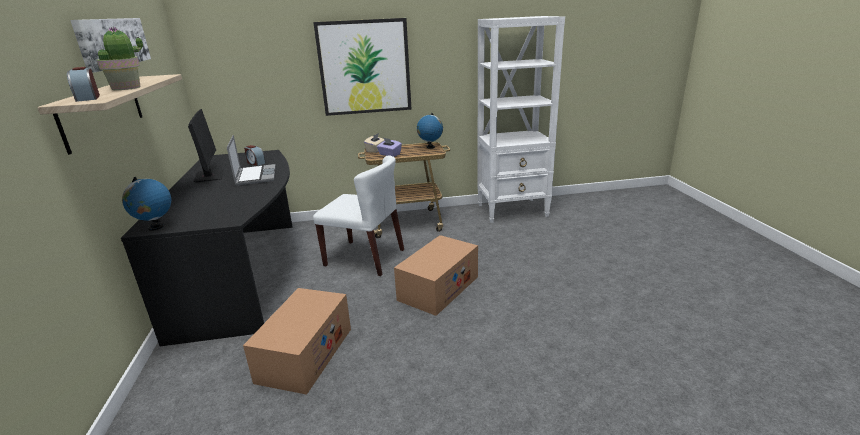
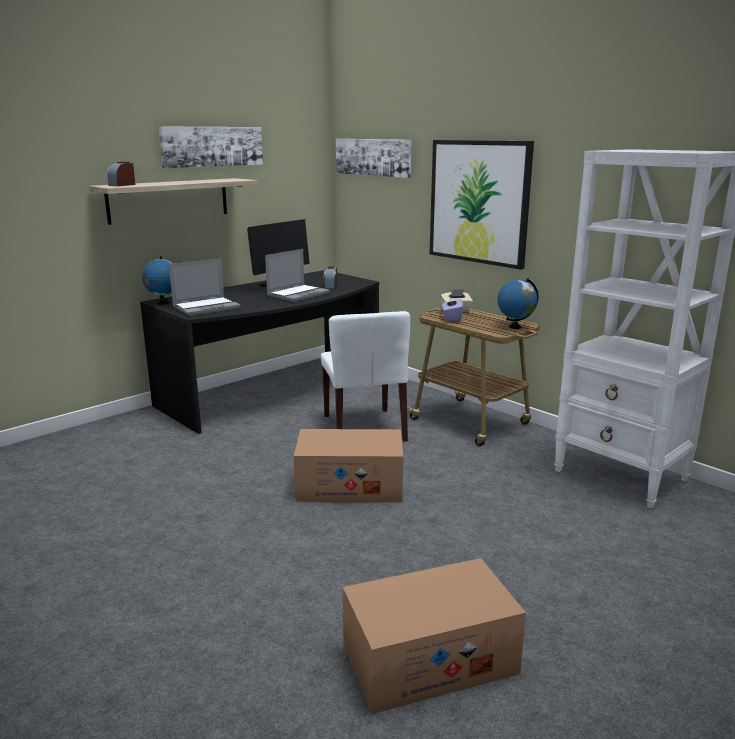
camera: 55 degrees right, 5 degrees down
(127, 88) = (171, 183): potted plant -> none
(218, 212) = (207, 307): none -> laptop
(239, 42) = (373, 157): none -> picture
(305, 354) = (181, 461): cardboard box -> cardboard box (429, 659)

